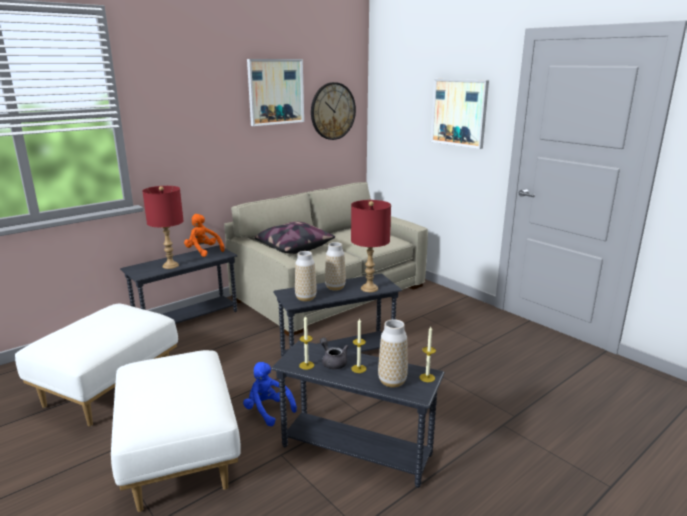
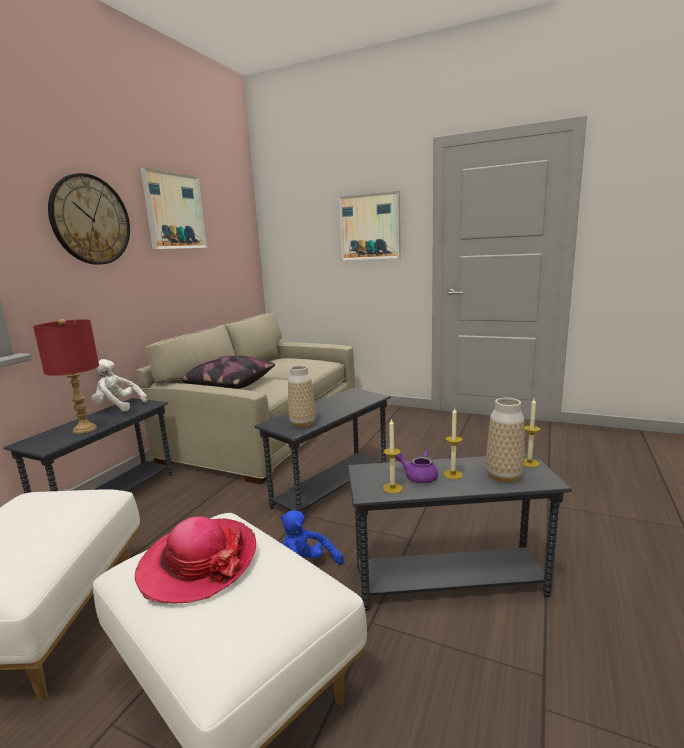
camera: 25 degrees left, 5 degrees down
(166, 375) = (198, 562): none -> hat
(203, 251) = (118, 407): orange plush toy -> white plush toy
(332, 111) = (230, 238): wall clock -> wall clock (90, 220)
(333, 362) = (417, 476): grey teapot -> purple teapot
(335, 287) = (322, 408): vase -> none
(369, 288) = (358, 401): red table lamp -> none

